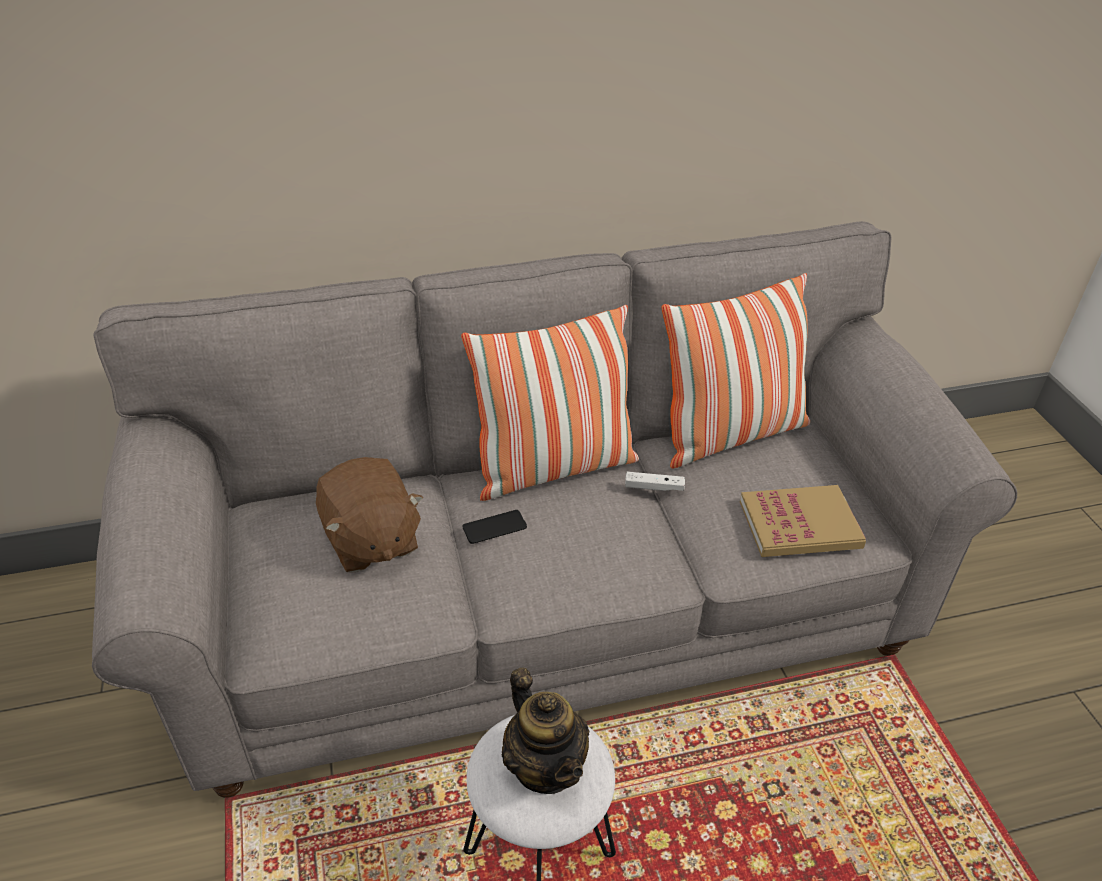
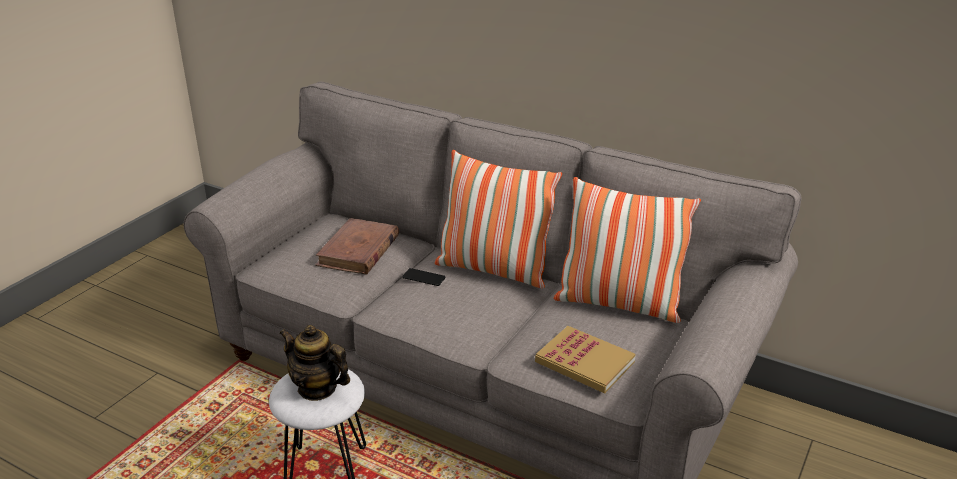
camera: 45 degrees right, 10 degrees down
(370, 540) = (358, 251): brown plush toy -> brown book
(545, 767) = (317, 388): teapot -> teapot turned 105 degrees clockwise
(654, 487) = (530, 303): white game controller -> none

